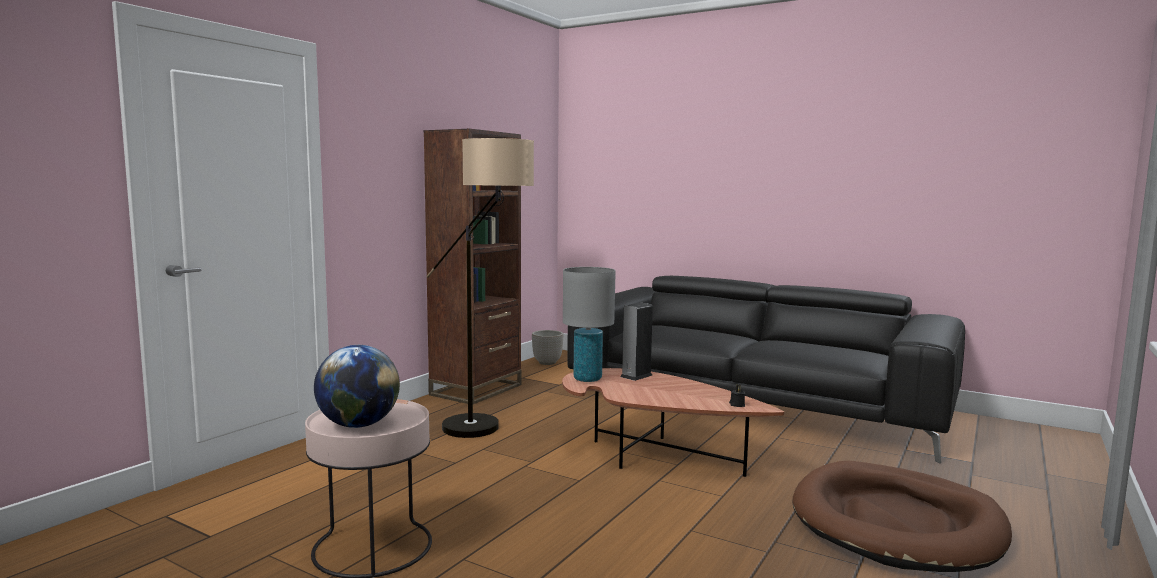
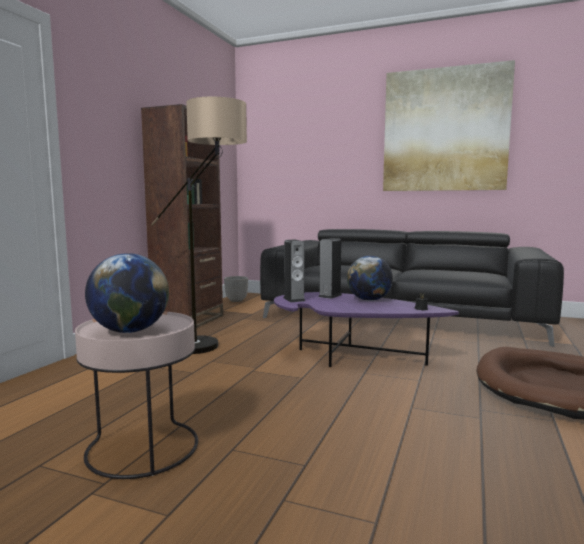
camera: 10 degrees left, 0 degrees up
(587, 379) = (294, 299): grey table lamp -> speaker
(653, 454) = (349, 355): brown coffee table -> purple coffee table
(681, 386) = (369, 300): none -> globe
(830, 147) = (445, 130): none -> picture

